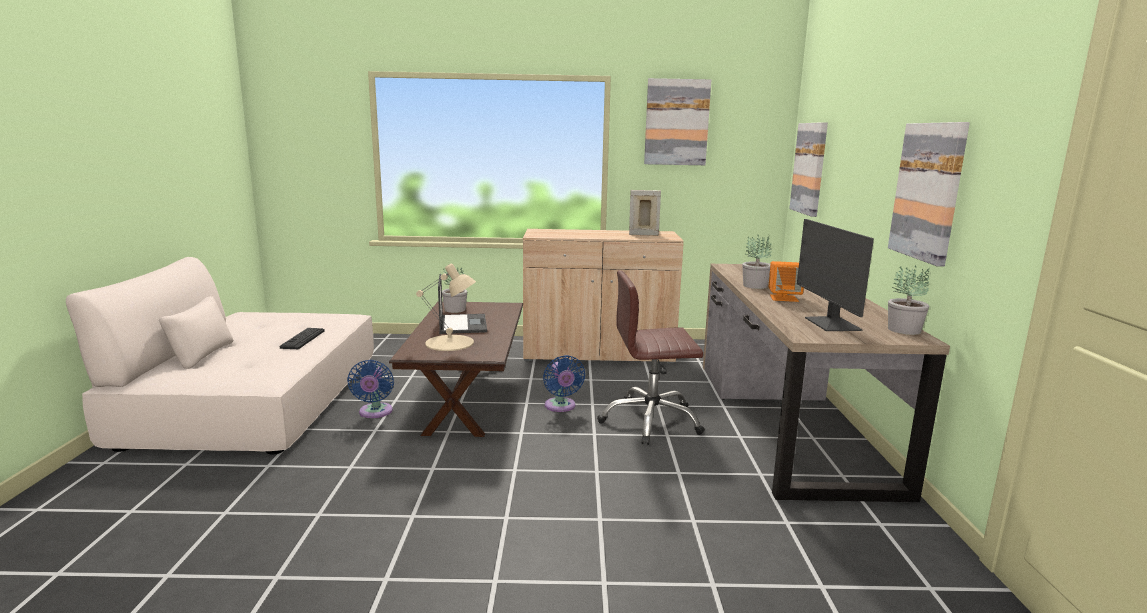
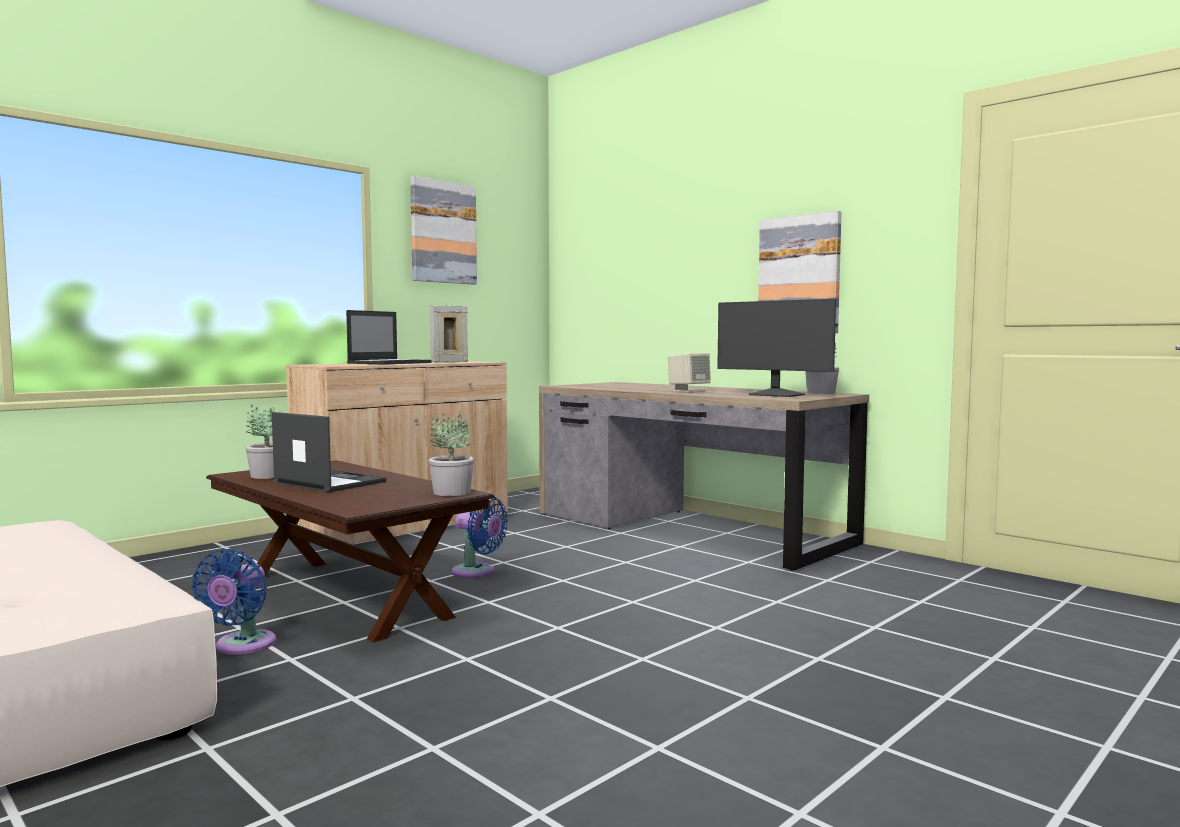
camera: 45 degrees left, 10 degrees down
(303, 339) = (53, 552): keyboard -> none
(375, 413) = (242, 646): blue fan -> blue fan turned 60 degrees clockwise
(450, 343) = (374, 495): beige table lamp -> none
(594, 233) = (390, 363): none -> laptop
(651, 421) = (588, 557): brown office chair -> none
(755, 285) = (637, 389): potted plant -> potted plant (451, 492)
(784, 298) = (688, 391): orange speaker -> beige speaker
(810, 168) = (590, 285): picture -> none

